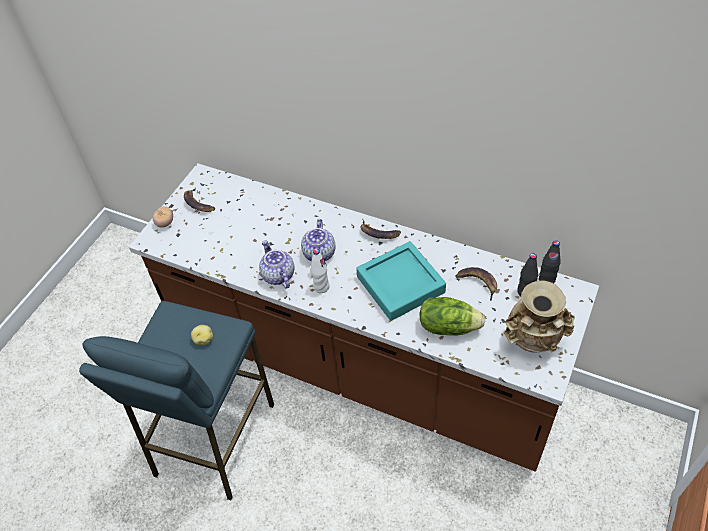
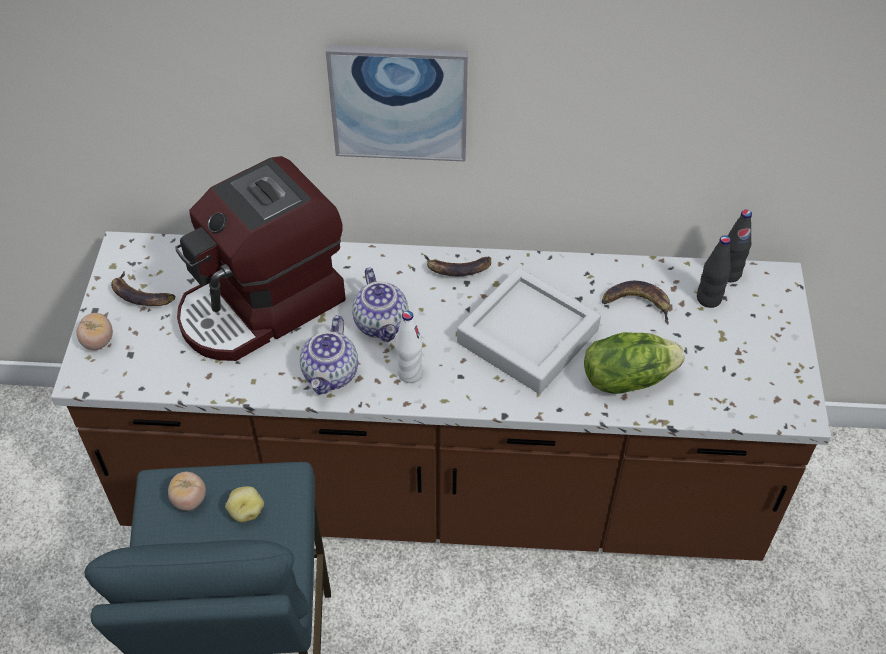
camera: 25 degrees left, 0 degrees up
(177, 324) = (189, 499): none -> tomato
(259, 227) = (262, 307): none -> coffee machine
(277, 275) = (331, 374): teapot -> teapot turned 120 degrees counterclockwise
(351, 123) = (399, 102): none -> picture
(400, 284) = (528, 336): turquoise tray -> grey tray
(532, 342) = (752, 367): beige vase -> none

